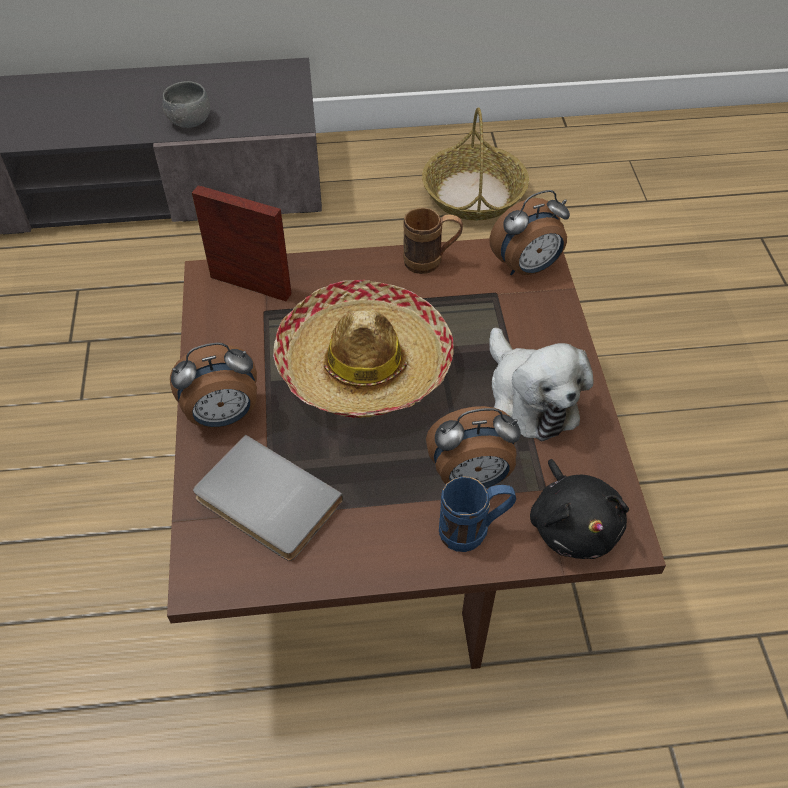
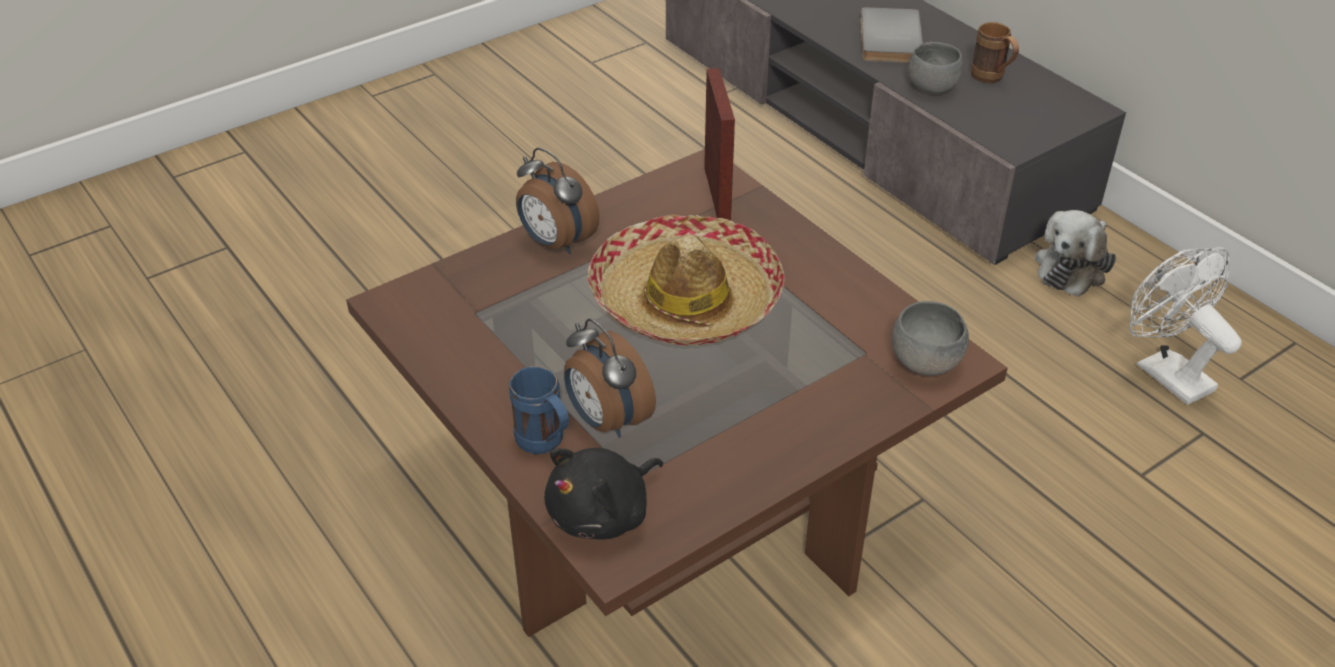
camera: 60 degrees right, 10 degrees down
(265, 503) = (484, 304): grey book -> grey book (887, 39)
(431, 262) = (862, 291): brown mug -> brown mug (992, 79)
(474, 195) = (1165, 372): basket -> white fan
(527, 268) = (926, 362): alarm clock -> grey bowl
(529, 397) = (741, 427): plush toy -> plush toy (1073, 267)

